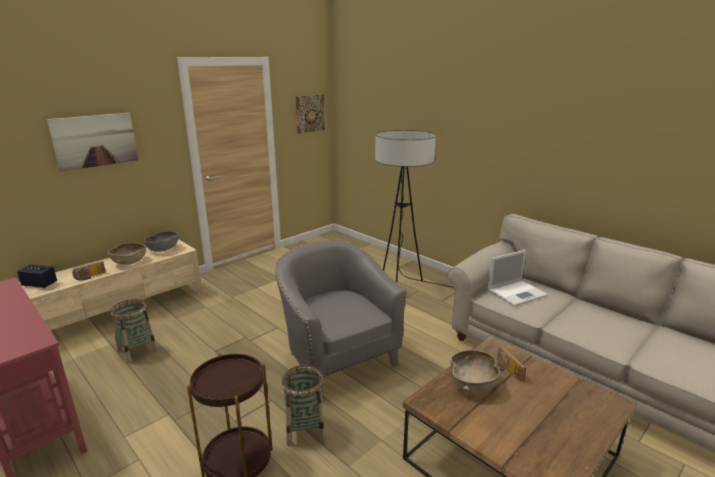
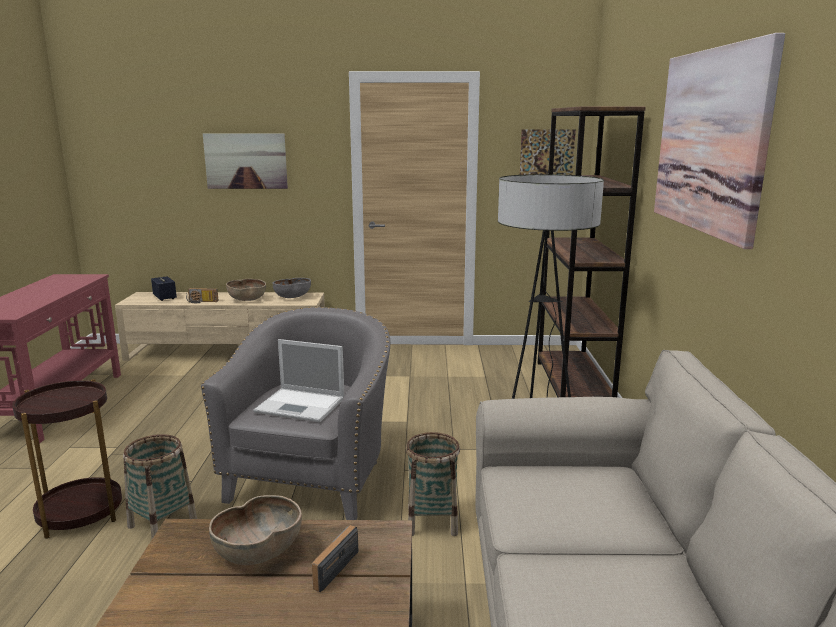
camera: 45 degrees right, 5 degrees down
(137, 351) = (189, 388): basket -> basket (432, 521)
(369, 252) = (573, 385): none -> brown bookcase
(490, 109) = (710, 141): none -> picture
(517, 292) = (565, 488): laptop -> laptop (302, 405)

